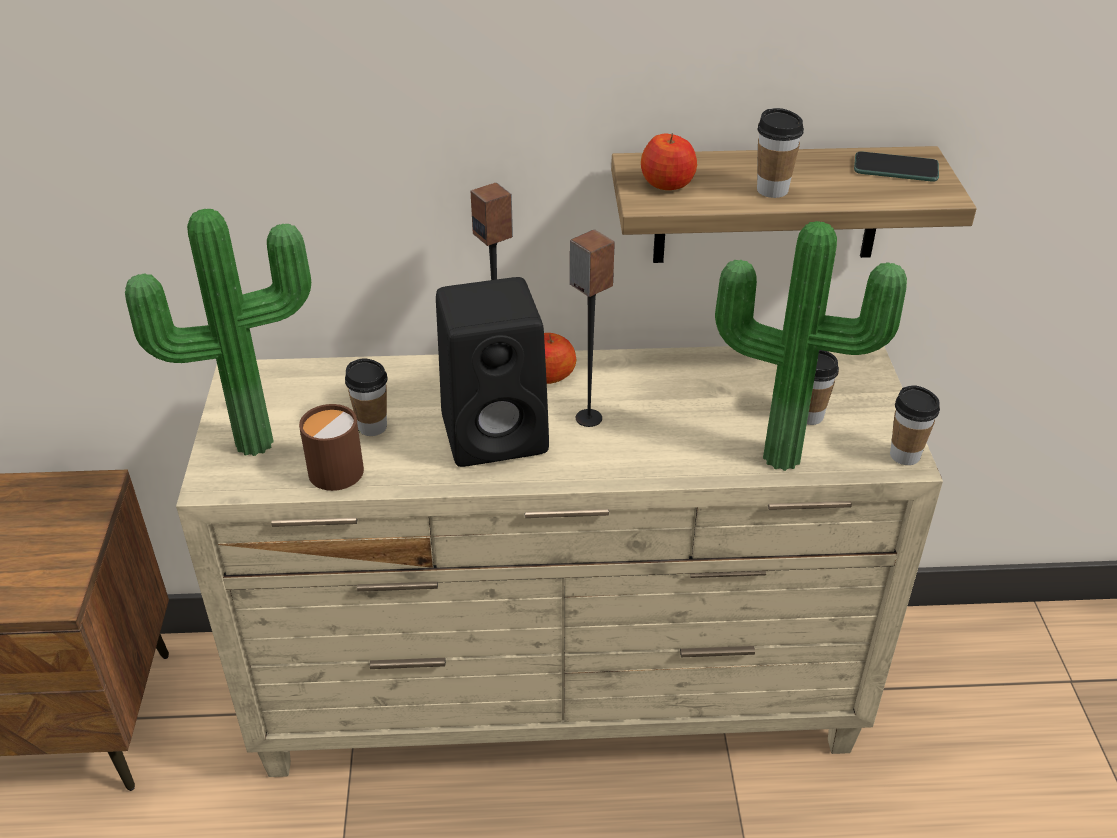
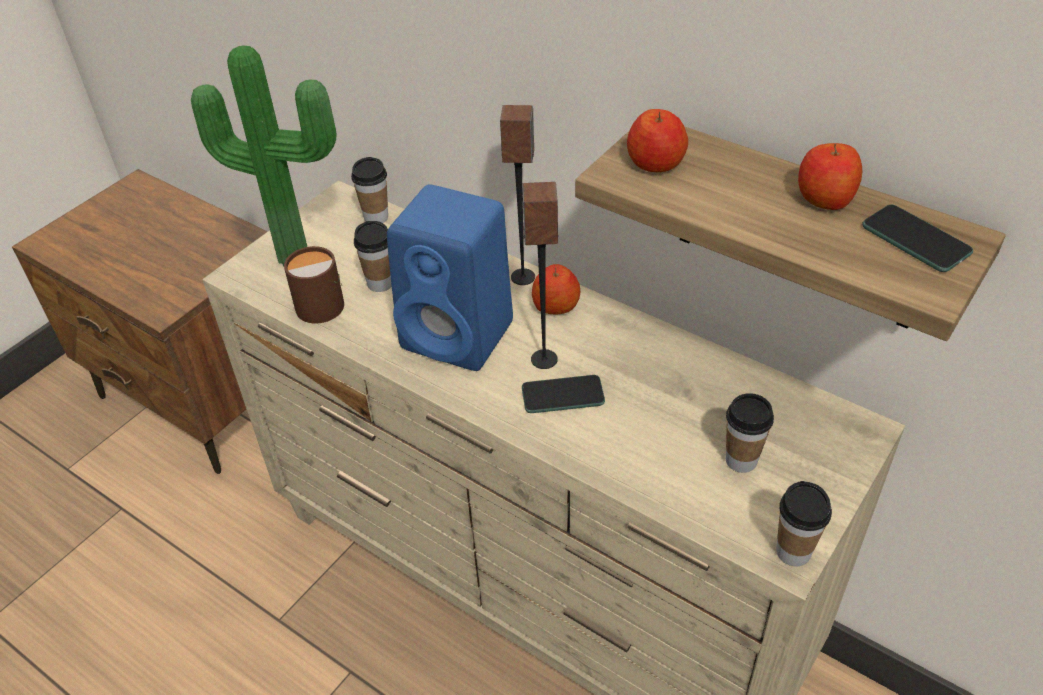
camera: 40 degrees right, 5 degrees up
(498, 433) = (461, 335): black speaker -> blue speaker
(634, 436) = (563, 395): none -> phone
(772, 190) = (748, 210): cup -> cup (376, 217)
(782, 453) = (675, 481): potted plant -> none
(810, 164) = (825, 198): none -> apple

